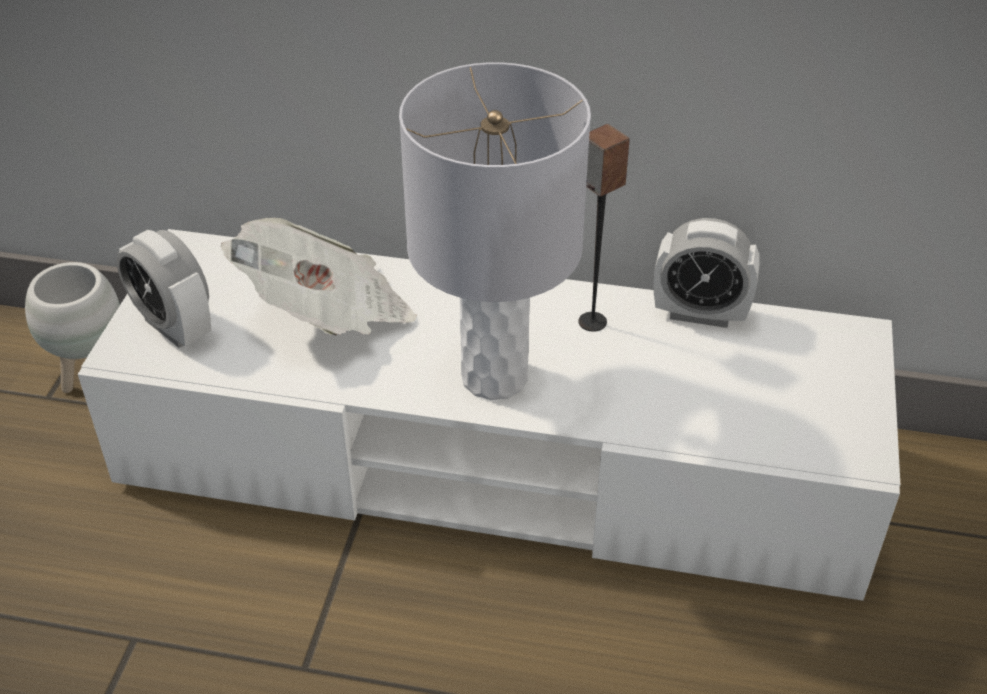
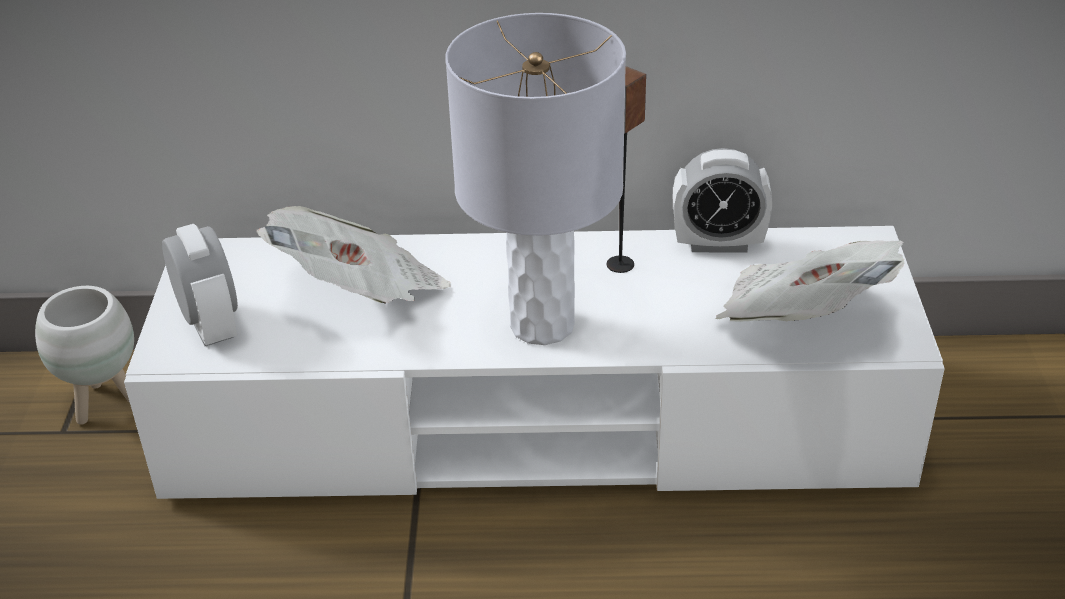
camera: 10 degrees left, 5 degrees down
(174, 327) = (210, 325): alarm clock -> alarm clock turned 150 degrees counterclockwise
(762, 411) = (801, 318): none -> newspaper

